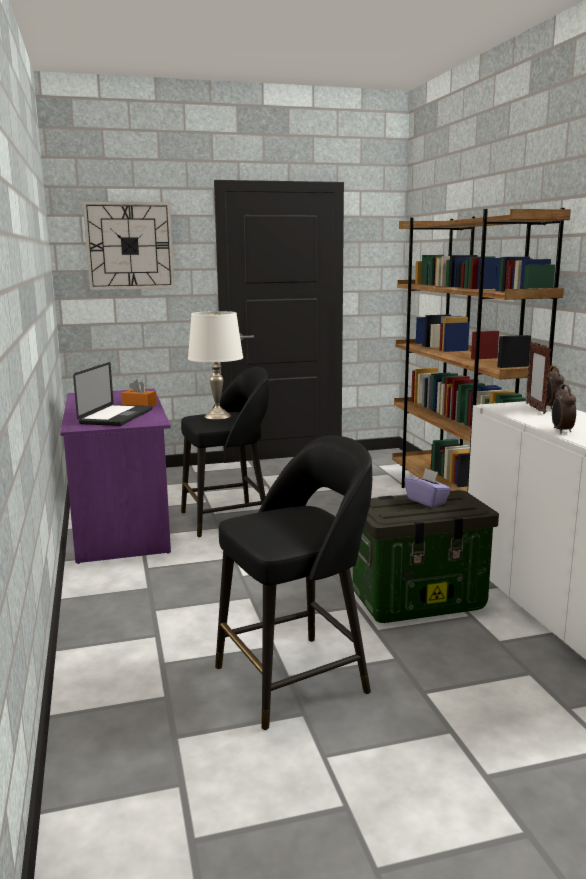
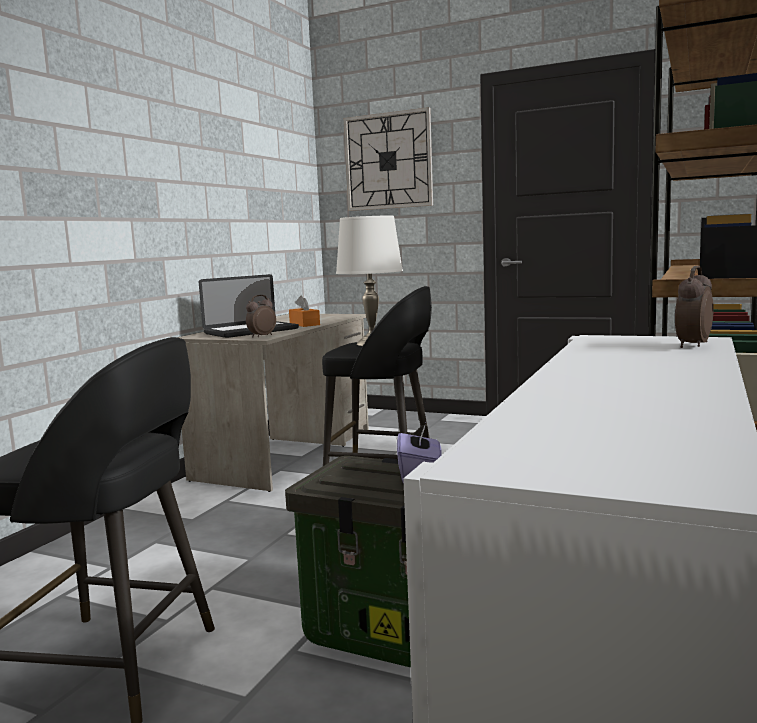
camera: 40 degrees right, 5 degrees down
(121, 523) = (287, 454): purple desk -> beige desk
(535, 408) = (655, 345): picture frame -> none
(561, 431) = (565, 373): alarm clock -> alarm clock (261, 336)

